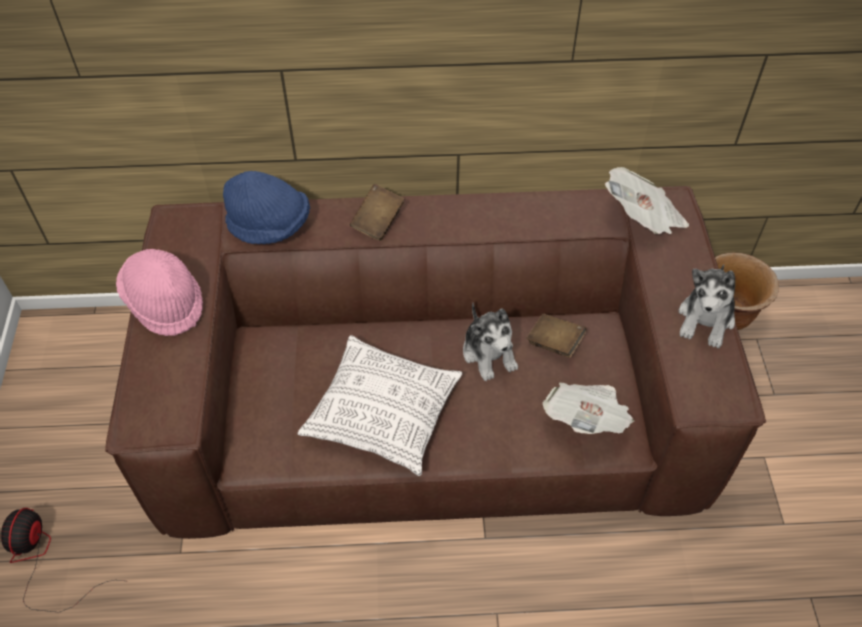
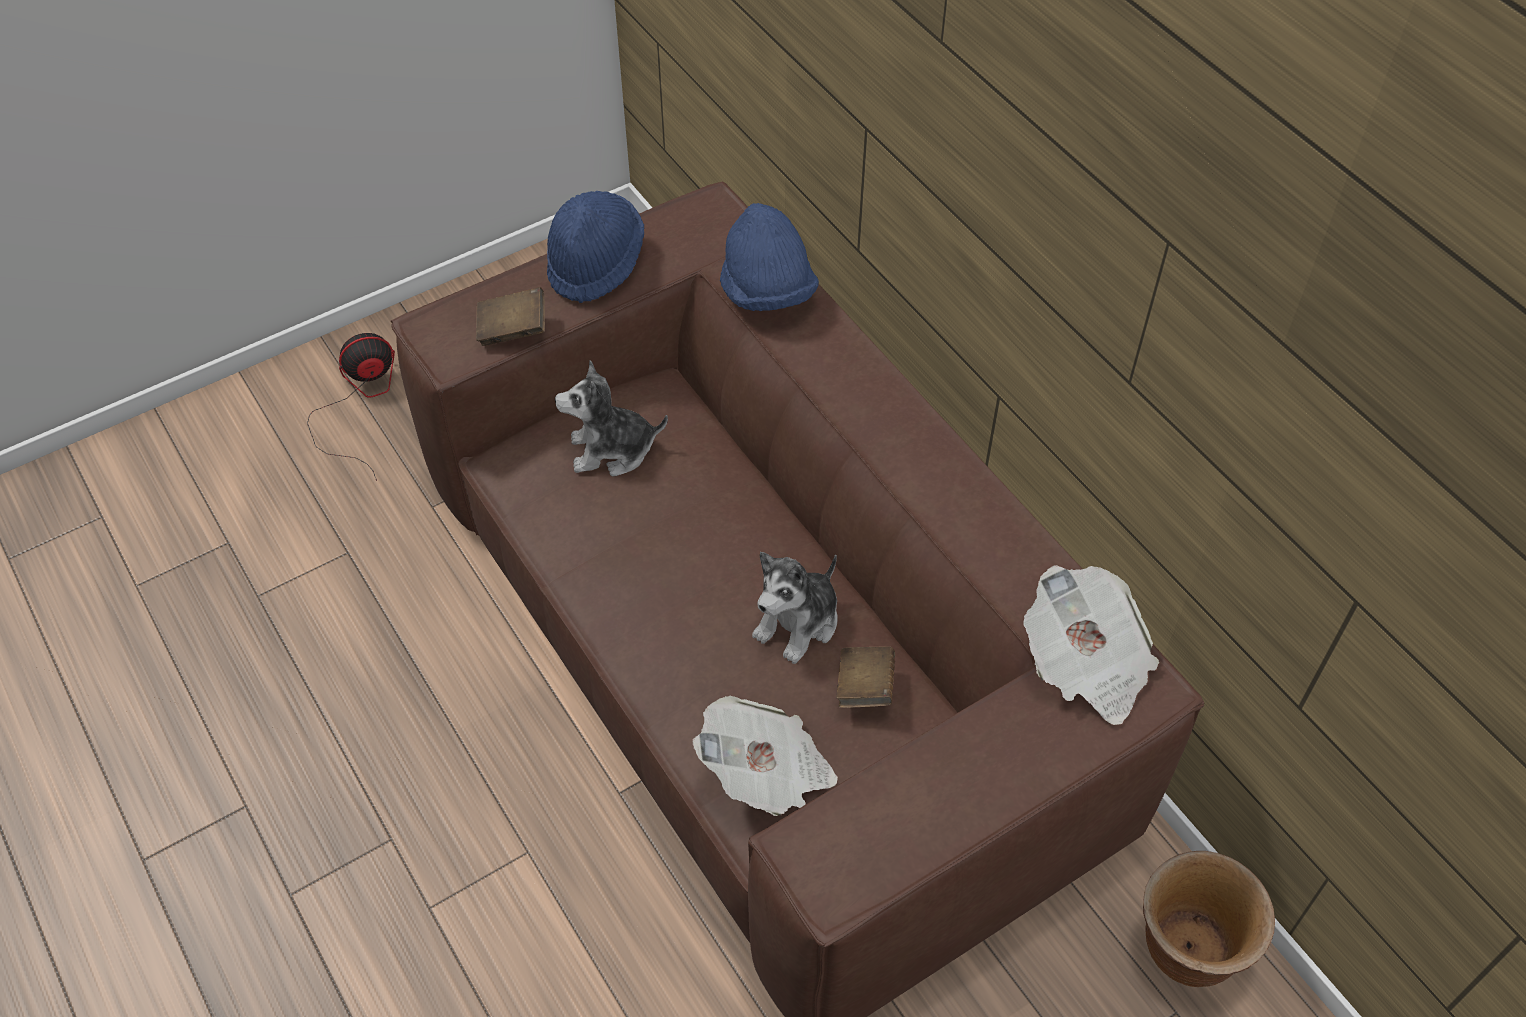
camera: 60 degrees right, 0 degrees up
(165, 303) = (595, 263): pink hat -> blue hat
(378, 222) = (851, 384): brown book -> brown book (513, 330)
(383, 414) = (637, 557): pillow -> none
(706, 319) = (954, 809): plush toy -> plush toy (612, 450)

